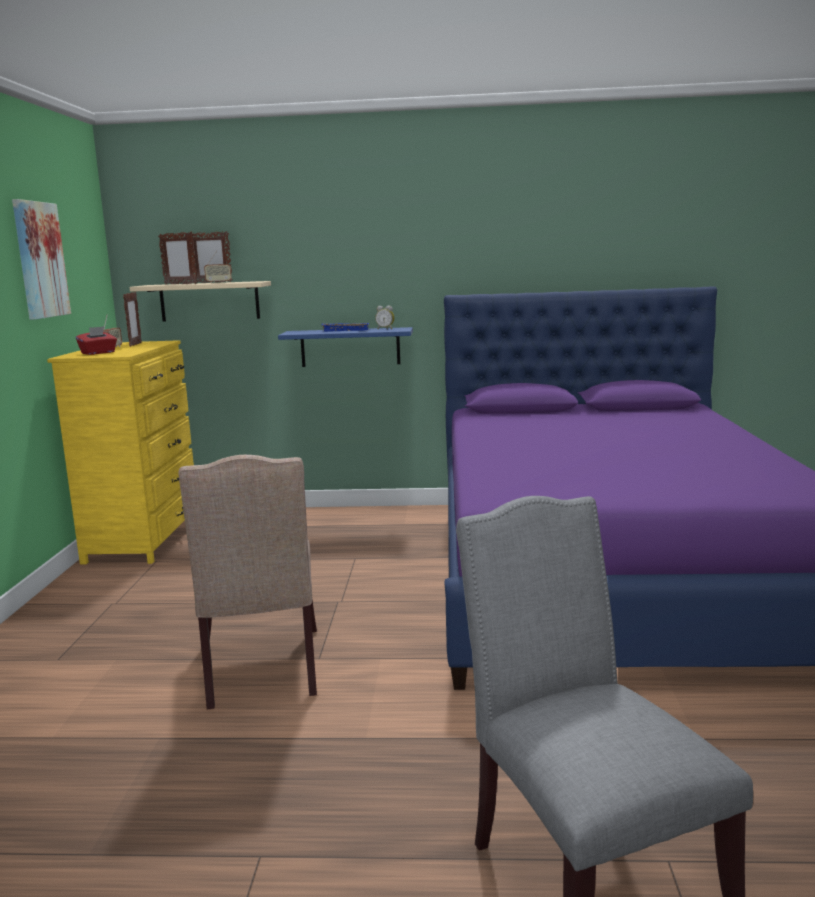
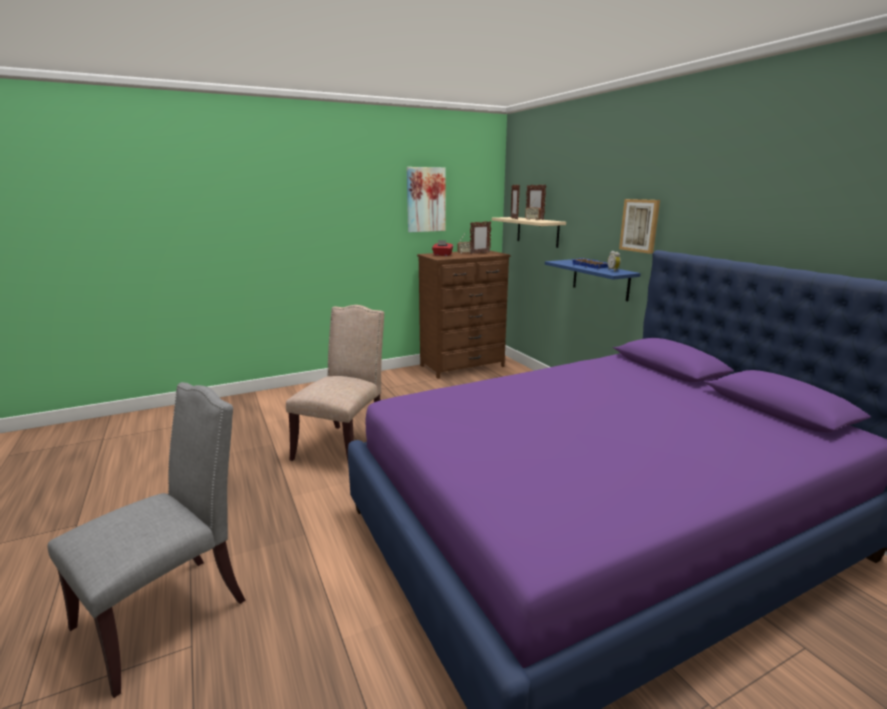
camera: 60 degrees right, 5 degrees up
(145, 539) = (463, 366): yellow dresser -> brown dresser
(261, 671) = (344, 445): beige chair -> beige chair turned 150 degrees clockwise
(401, 273) = (640, 225): none -> picture

